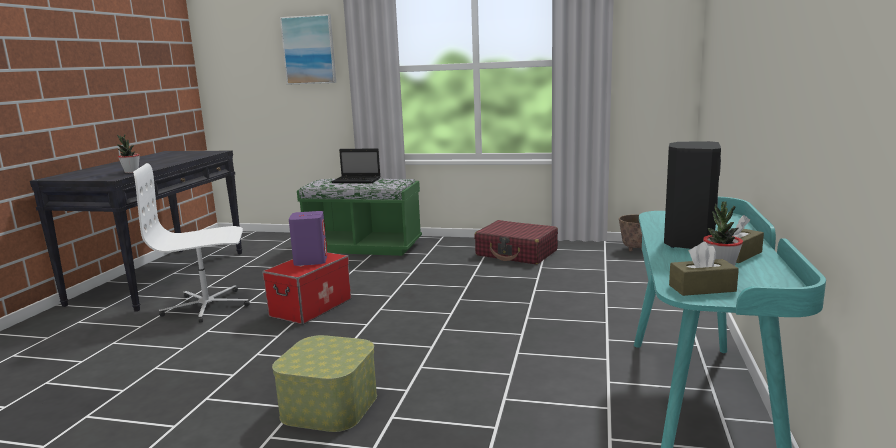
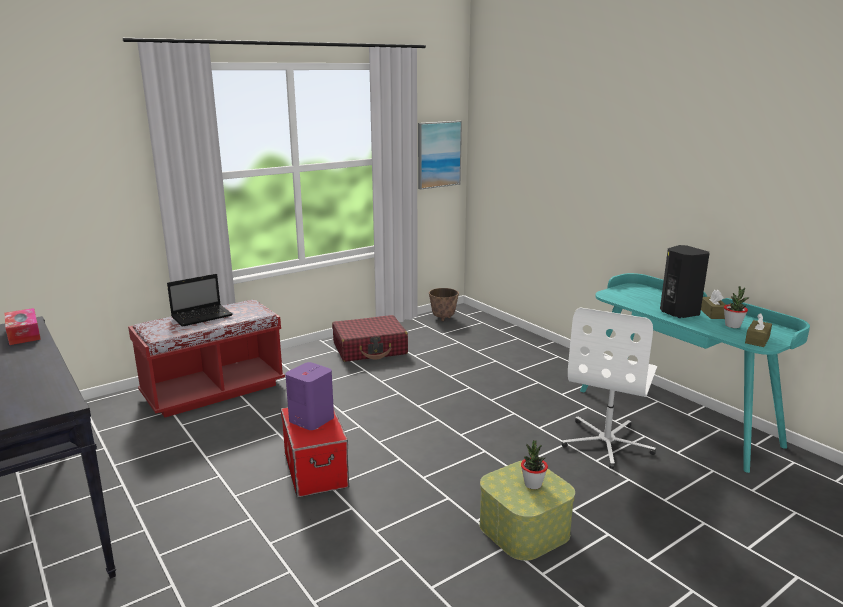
camera: 50 degrees left, 5 degrees up
(131, 172) = (43, 388): potted plant -> potted plant (532, 484)
(201, 154) = (24, 334): none -> tissue box
(207, 306) = (197, 524): white office chair -> white office chair (607, 443)
(309, 50) = (84, 158): picture -> picture (438, 154)
(364, 247) = (213, 391): green bench -> red bench

